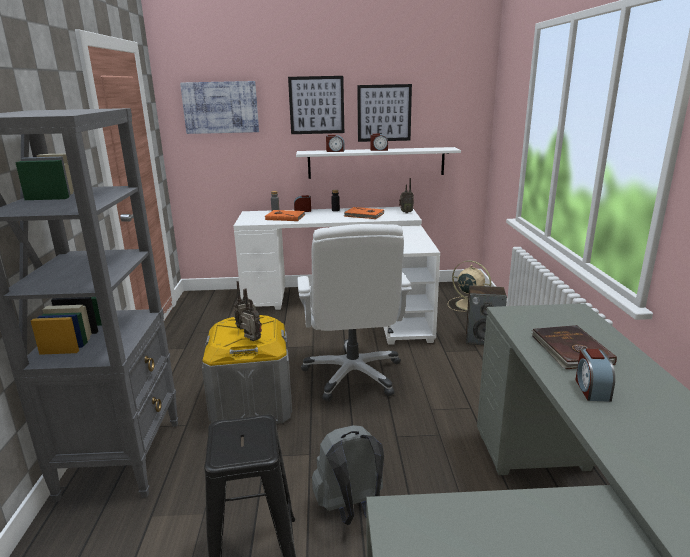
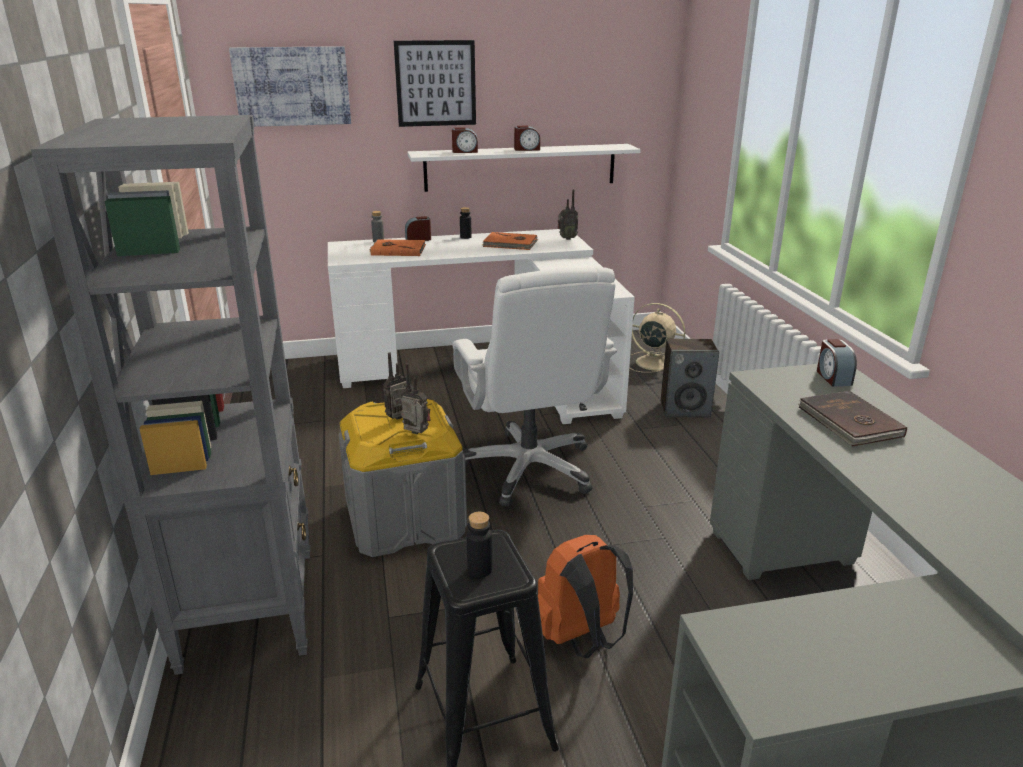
camera: 10 degrees left, 5 degrees up
(239, 443) = (479, 569): none -> black bottle
(351, 508) = (581, 639): grey backpack -> orange backpack
(384, 113) = (532, 95): picture -> none
(591, 389) = (888, 468): alarm clock -> alarm clock (833, 377)

